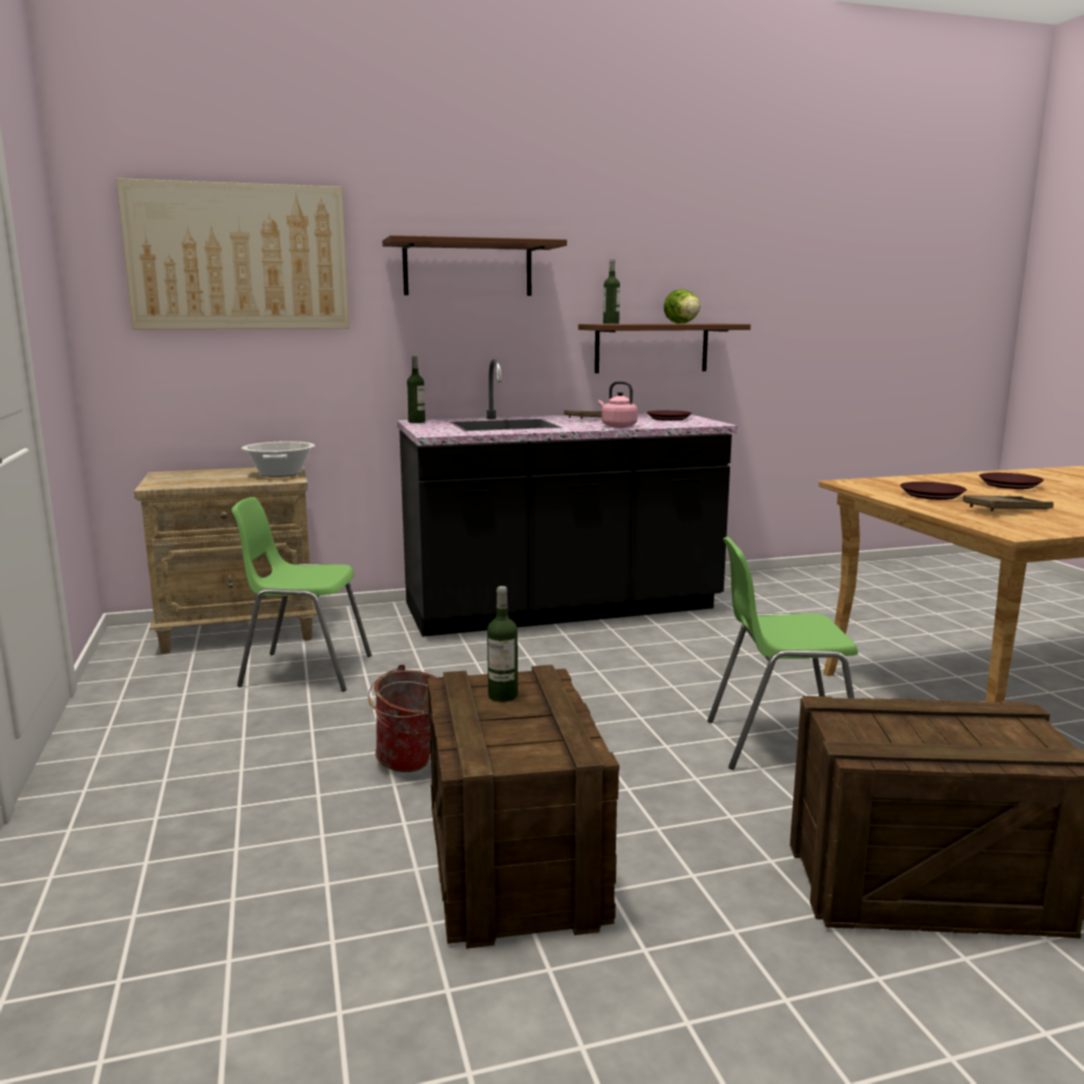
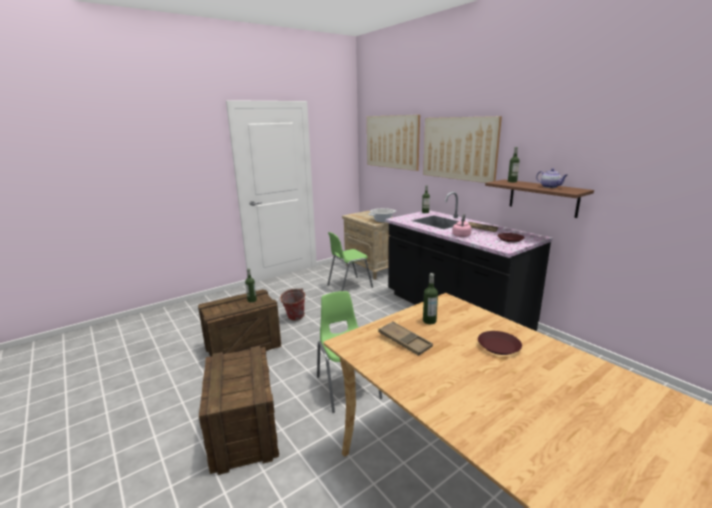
camera: 70 degrees right, 5 degrees up
(305, 671) = (349, 286): green chair -> green chair turned 105 degrees counterclockwise
(468, 269) = (459, 148): brown shelf -> picture
(683, 323) = (550, 187): lettuce -> teapot
(932, 495) = (429, 321): brown plate -> bottle

